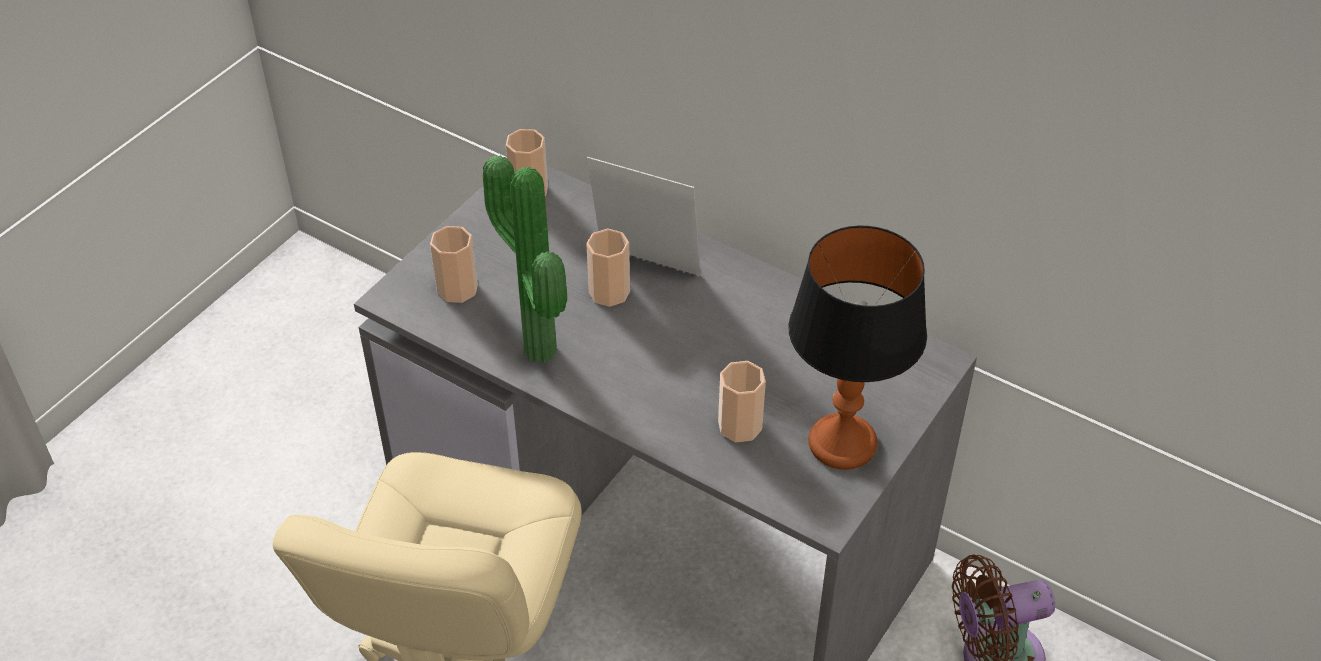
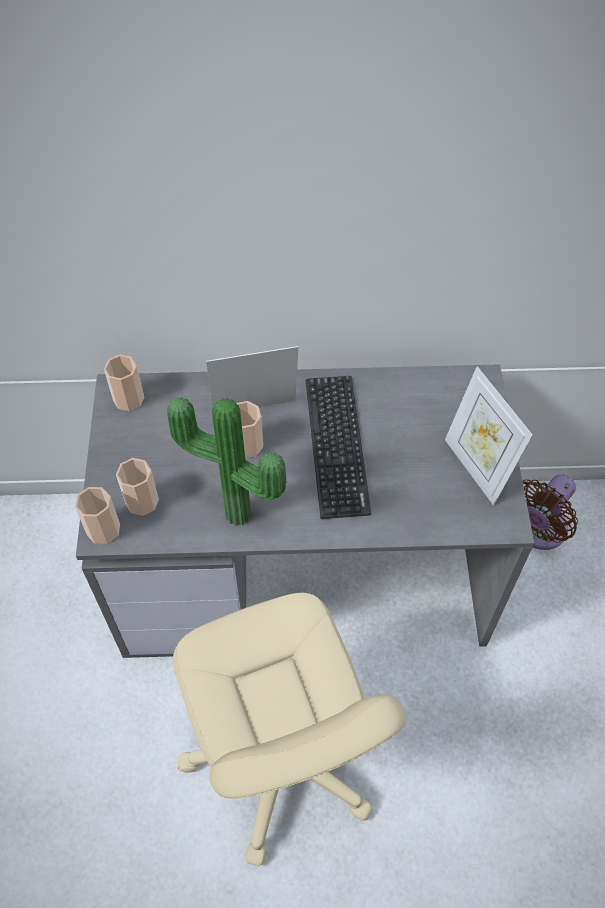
camera: 35 degrees left, 10 degrees up
(704, 340) = (336, 445): none -> keyboard
(740, 426) = (407, 492): cup -> cup (103, 529)
(843, 444) = (476, 468): table lamp -> picture frame

